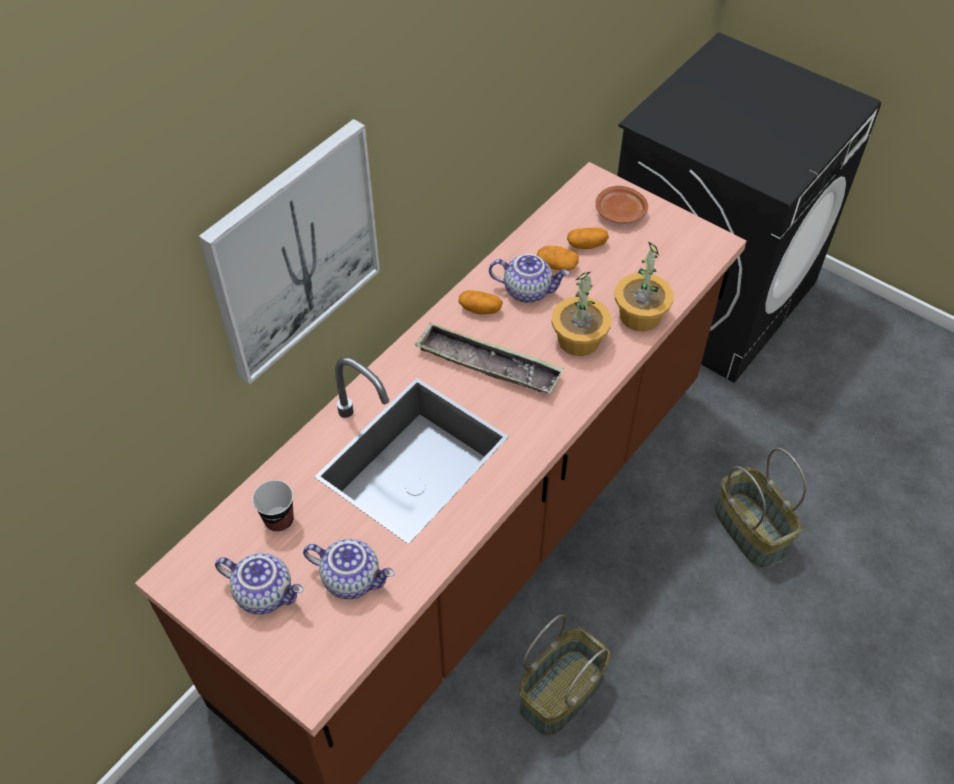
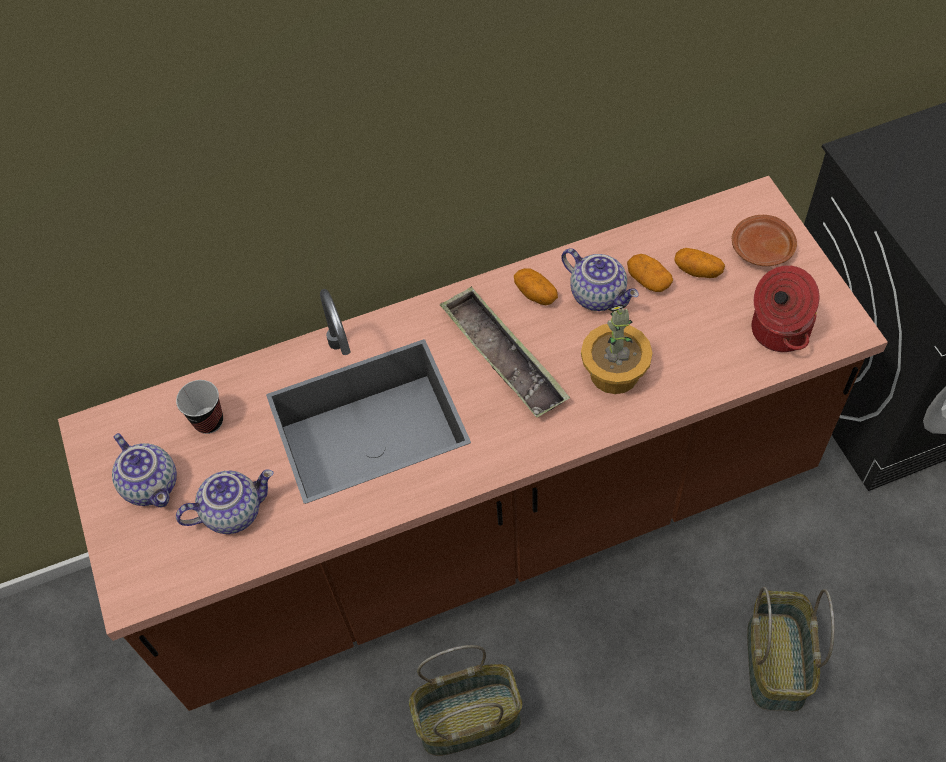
camera: 35 degrees right, 5 degrees up
(294, 252) = (284, 165): picture -> none
(352, 578) = (233, 511): teapot -> teapot turned 75 degrees counterclockwise
(639, 315) = (698, 375): potted plant -> none
(671, 262) = (778, 330): none -> cooking pot

